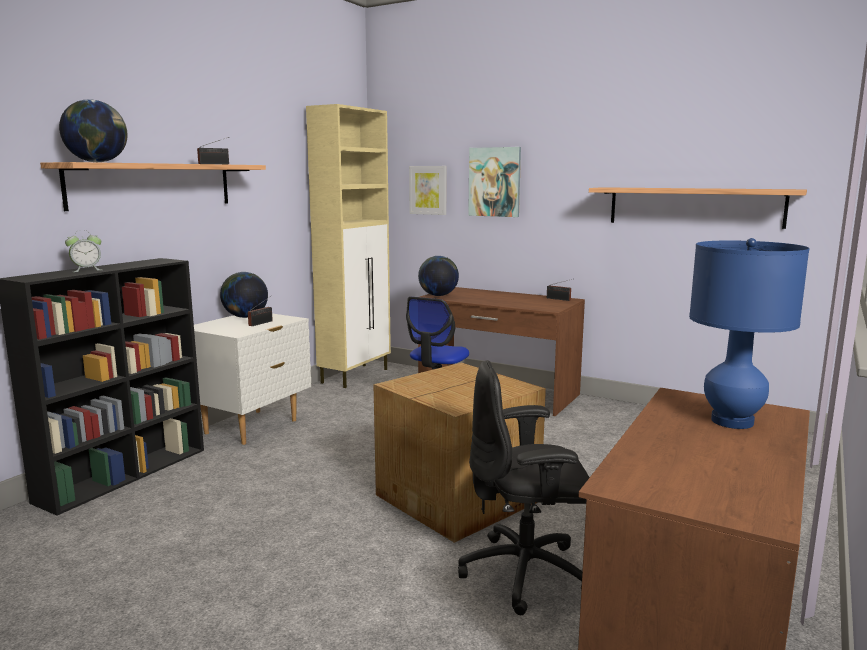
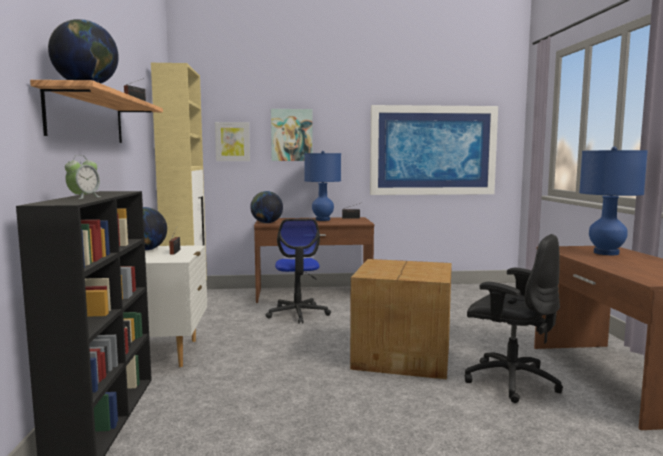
camera: 35 degrees left, 5 degrees down
(514, 298) = (322, 220): none -> blue table lamp
(527, 573) = (510, 381): black office chair -> black office chair turned 105 degrees counterclockwise
(694, 207) = (433, 150): shelf -> picture

